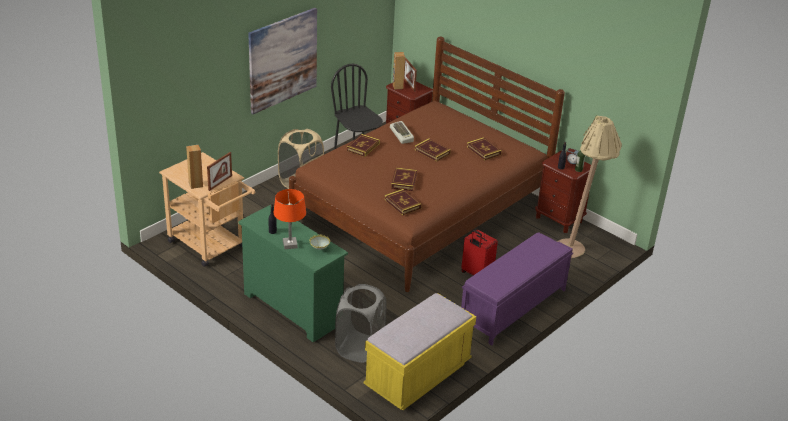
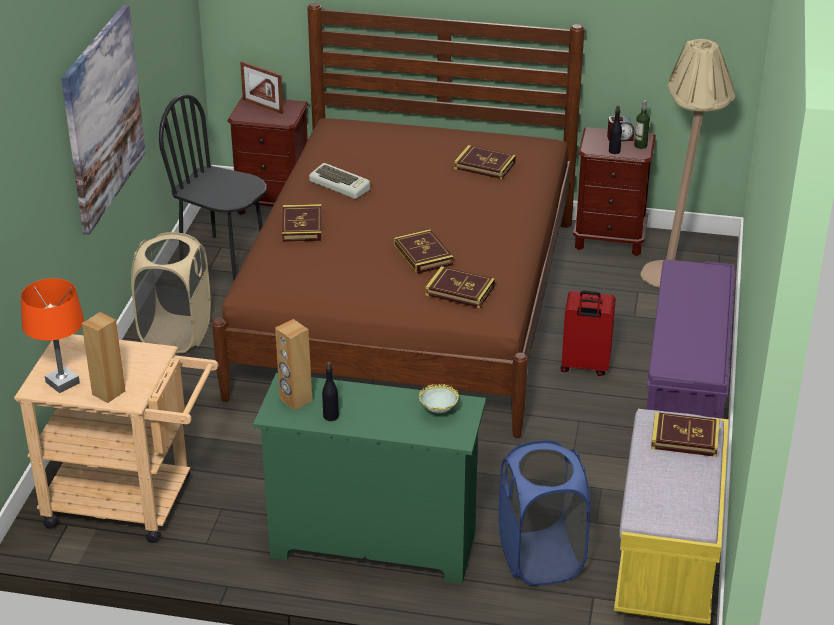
camera: 30 degrees left, 0 degrees up
(220, 183) = (149, 372): picture frame -> none
(290, 245) = (384, 426): orange table lamp -> orange table lamp (63, 383)
(359, 348) = (540, 558): grey laundry basket -> blue laundry basket
(397, 86) = (248, 115): brown speaker -> brown speaker (295, 400)
(432, 152) = (414, 195): book -> book (684, 438)

